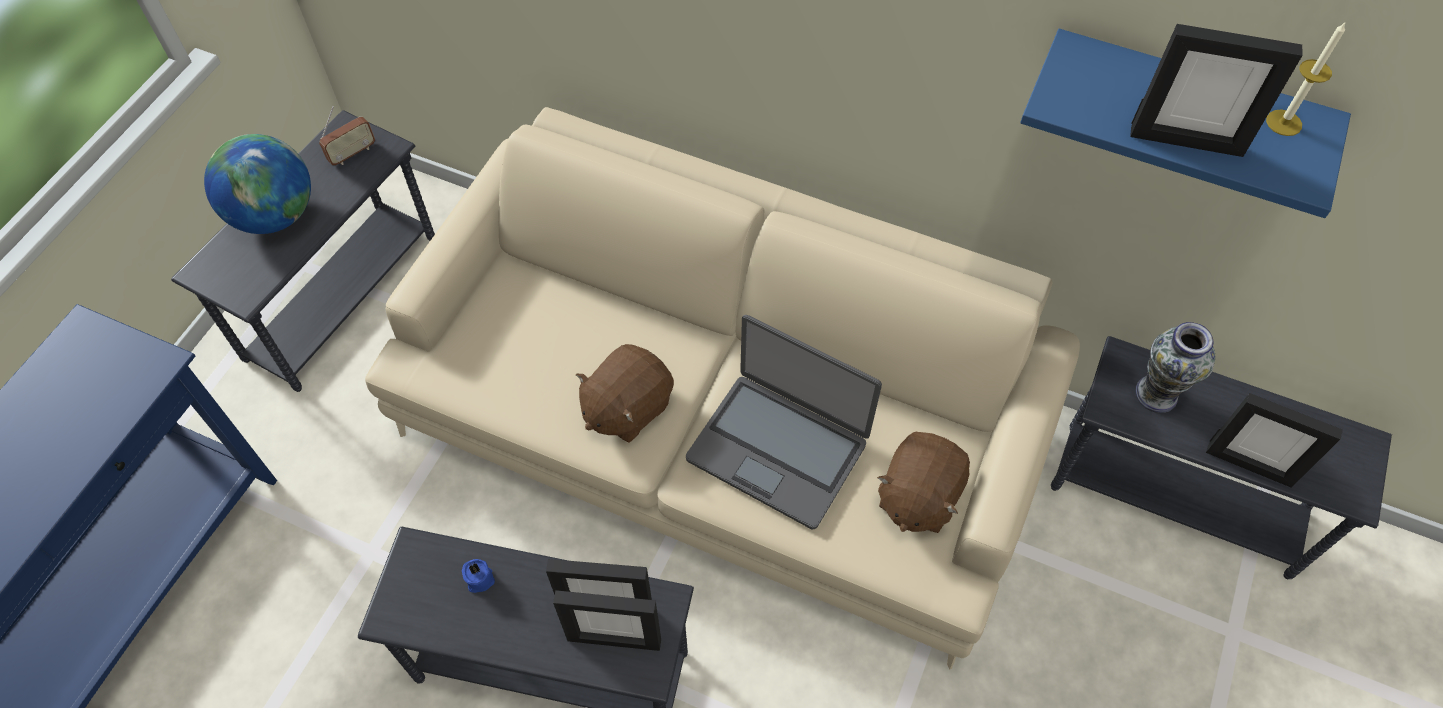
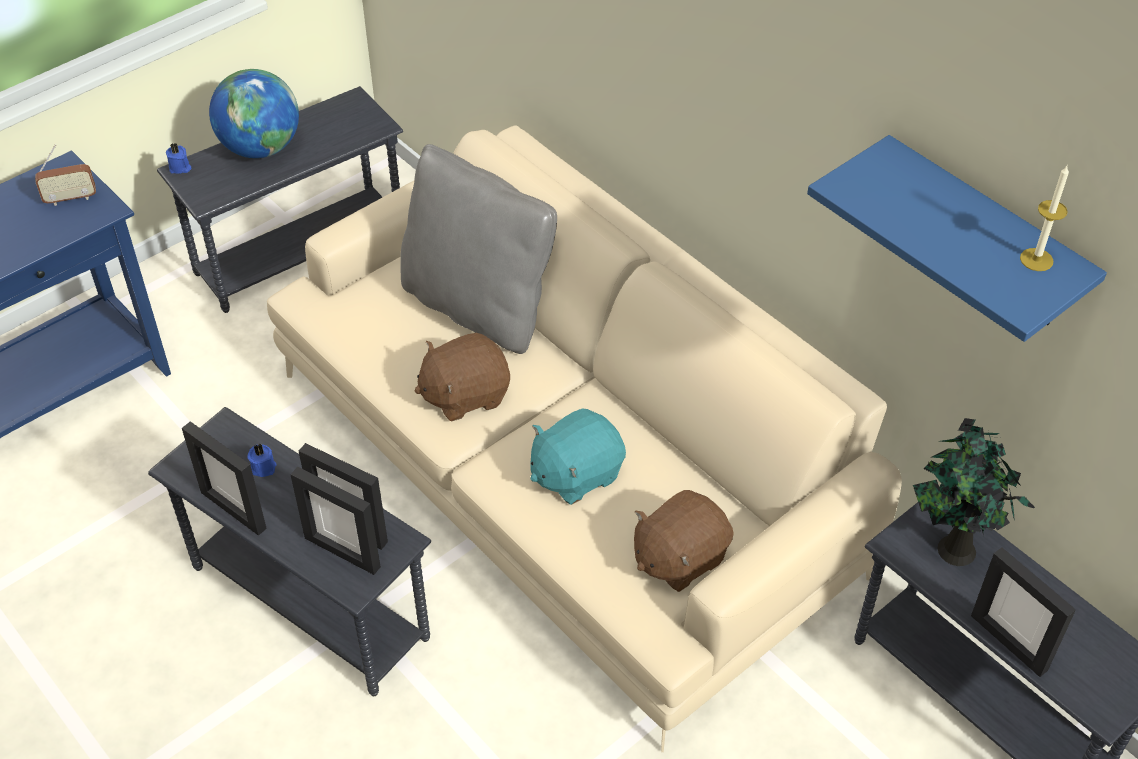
camera: 25 degrees right, 10 degrees down
(197, 268) = (180, 168): none -> blue candle
(352, 154) = (348, 121): radio -> radio (70, 198)
(588, 307) = (478, 306): none -> grey pillow
(778, 449) = (576, 474): laptop -> turquoise plush toy
(1155, 393) = (952, 549): vase -> potted plant
(1186, 139) = (937, 245): picture frame -> picture frame (235, 509)

